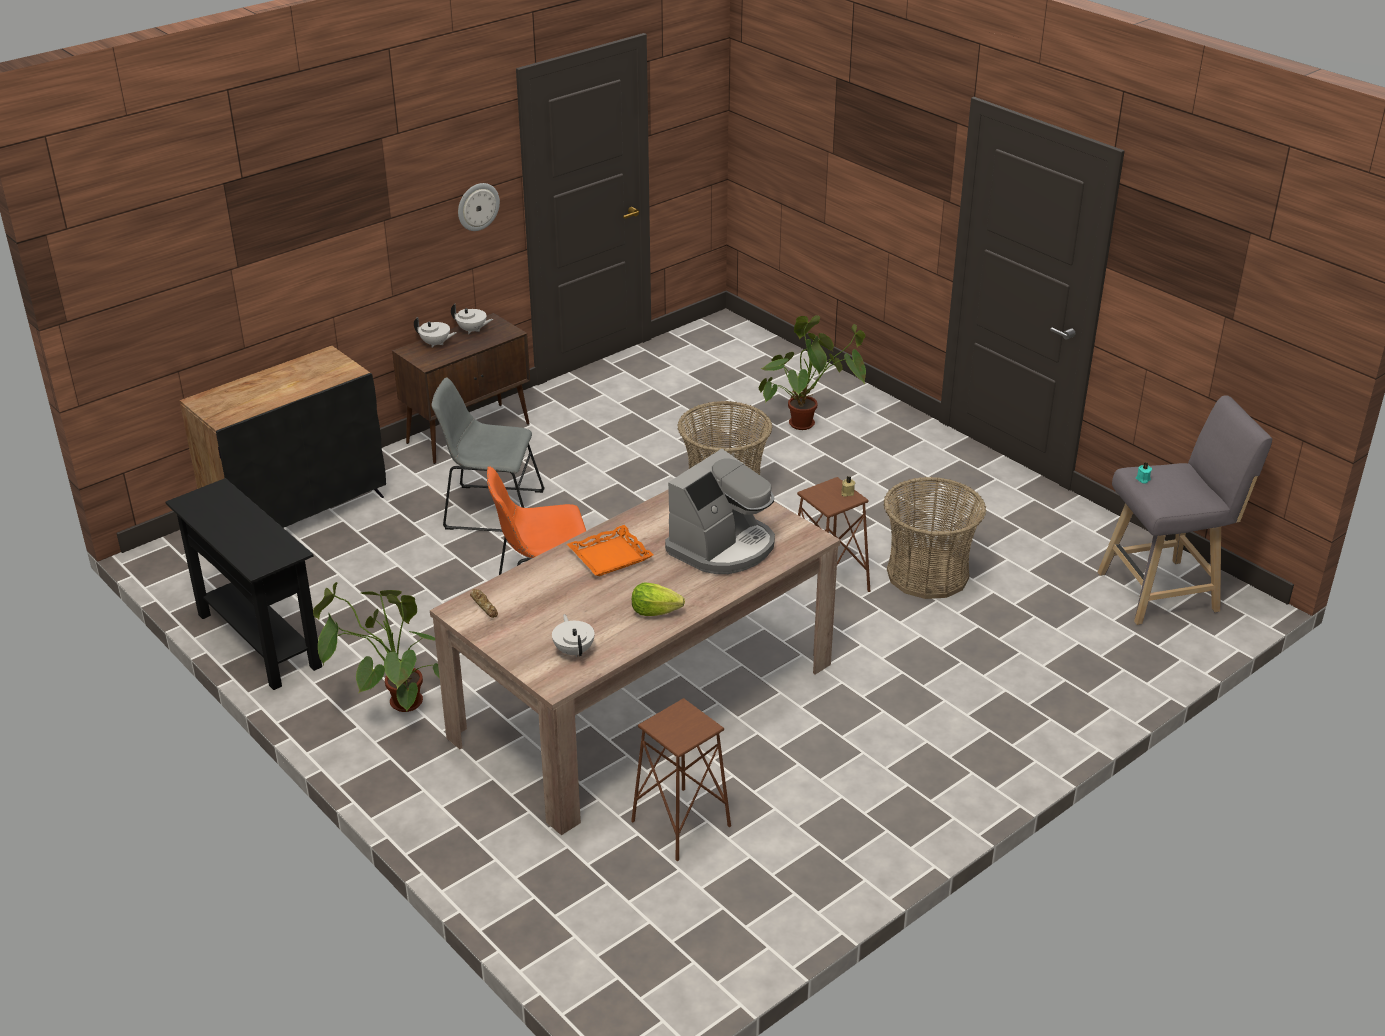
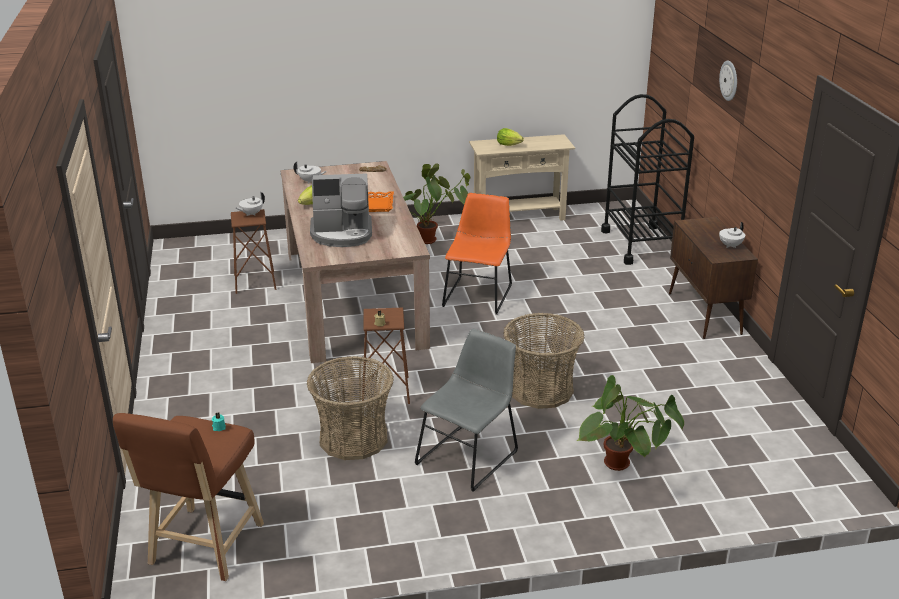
camera: 120 degrees right, 5 degrees down
(249, 537) = (508, 145): none -> lettuce
(259, 640) = (519, 217): black console table -> beige console table
(298, 512) = (641, 244): black cabinet -> black cart
(436, 344) = (716, 230): white teapot -> white teapot (251, 214)
(477, 206) = (775, 166): wall clock -> wall clock (729, 80)
(489, 509) = (594, 299): grey chair -> grey chair (469, 455)
(723, 547) = (342, 234): coffee machine -> coffee machine turned 75 degrees counterclockwise
(1164, 591) = (203, 548): grey stool -> brown stool

